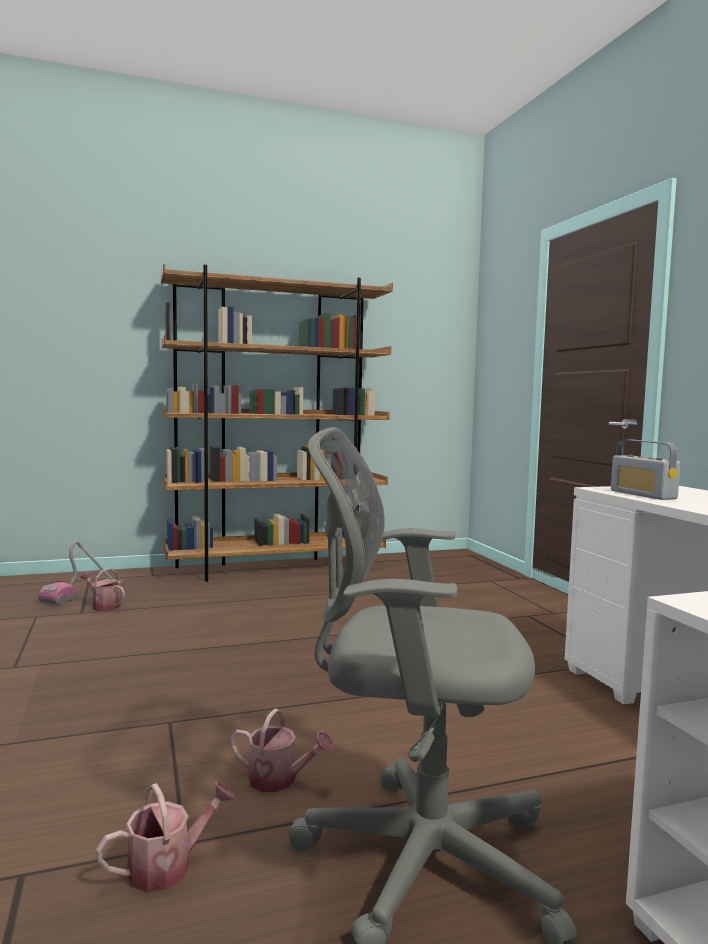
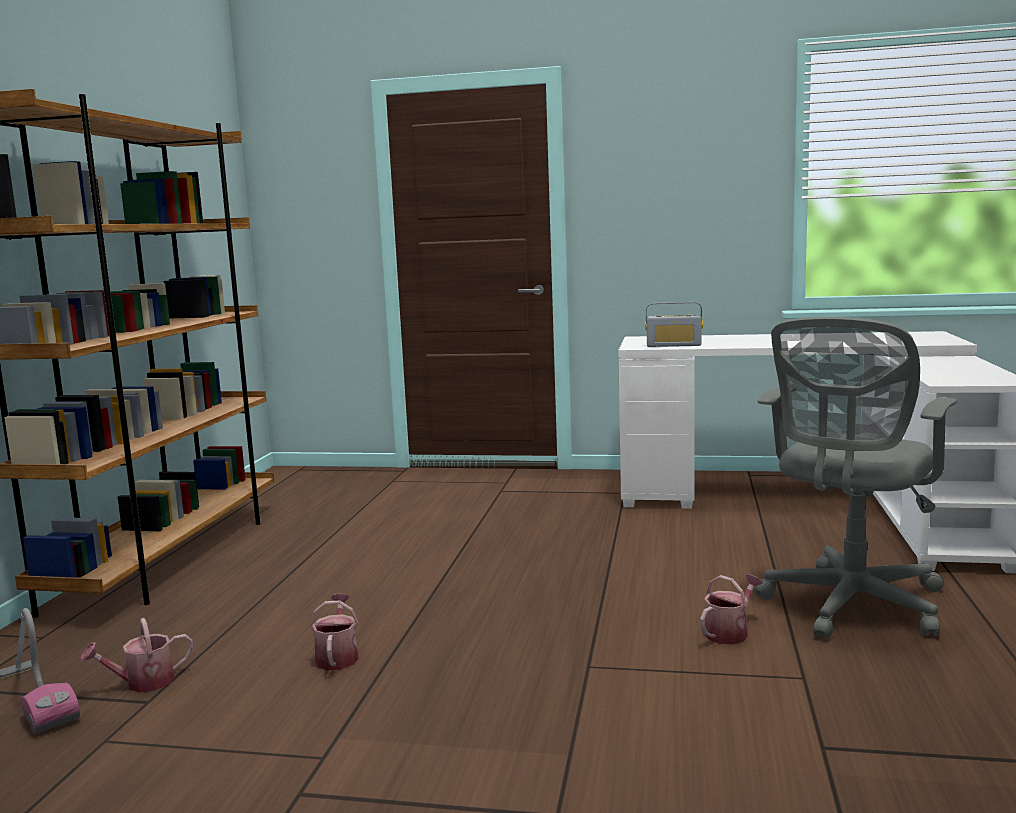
camera: 60 degrees left, 5 degrees up
(168, 866) = (831, 686): watering can -> watering can (338, 656)

